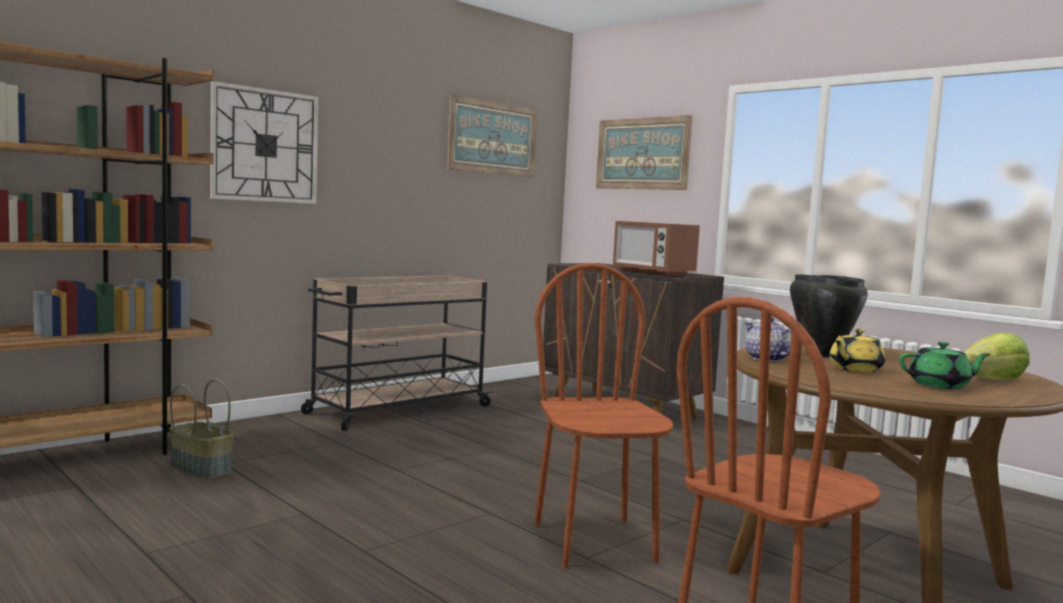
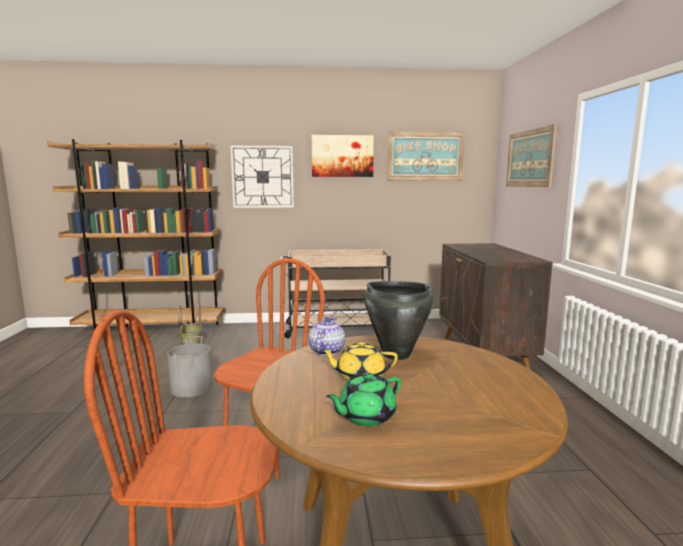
camera: 40 degrees right, 5 degrees up
(336, 514) = (192, 387): none -> grey bucket
(389, 124) = (342, 156): none -> picture
(653, 273) = (490, 256): microwave -> none
(940, 385) = (365, 416): green teapot -> green teapot turned 105 degrees clockwise
(992, 380) = (458, 425): lettuce -> none

